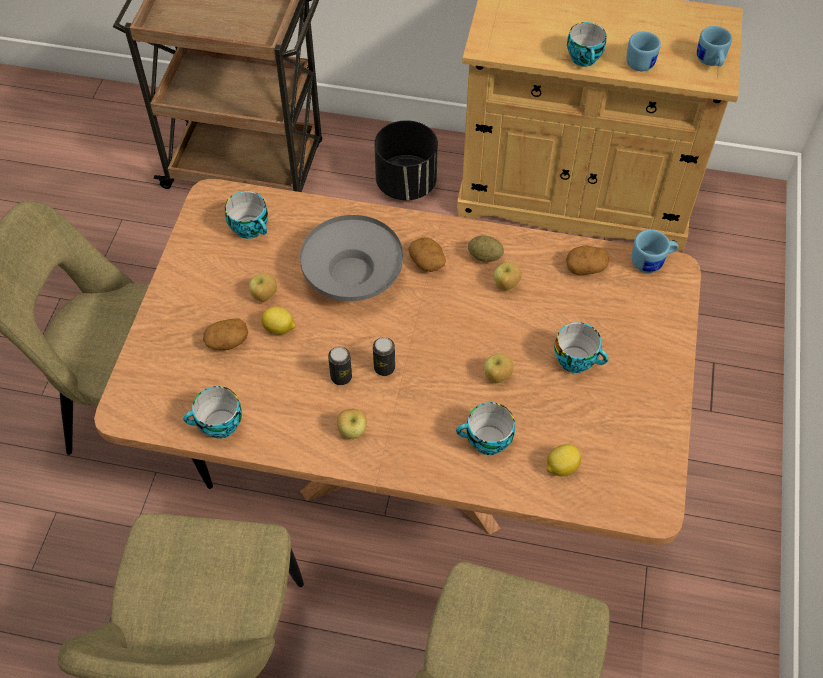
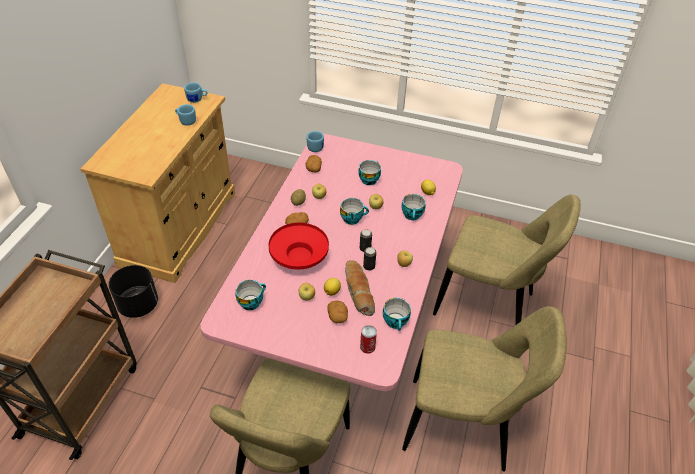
camera: 85 degrees left, 10 degrees down
(167, 387) = (367, 347): none -> can
(281, 365) = (358, 292): none -> bread
(352, 275) = (299, 256): grey bowl -> red bowl
(411, 461) = (343, 323): brown dining table -> pink dining table
(585, 59) = (175, 140): cup -> cup (352, 218)

